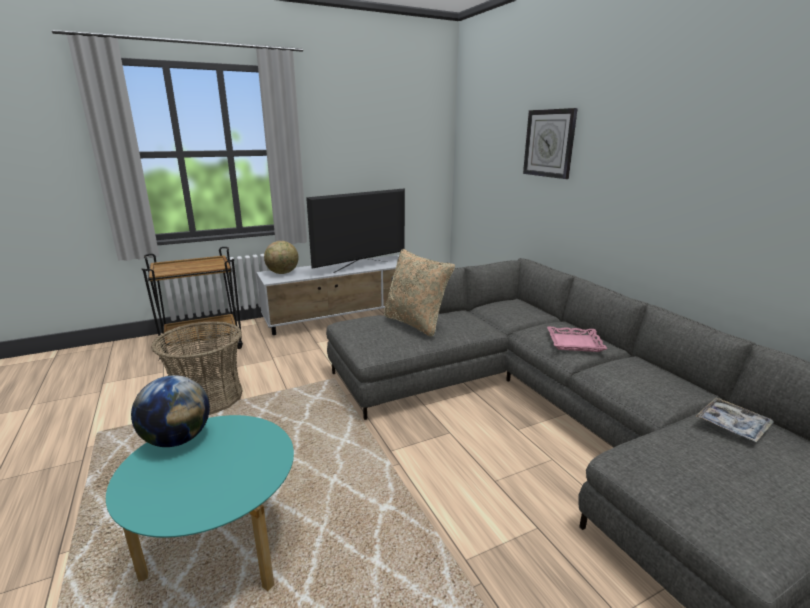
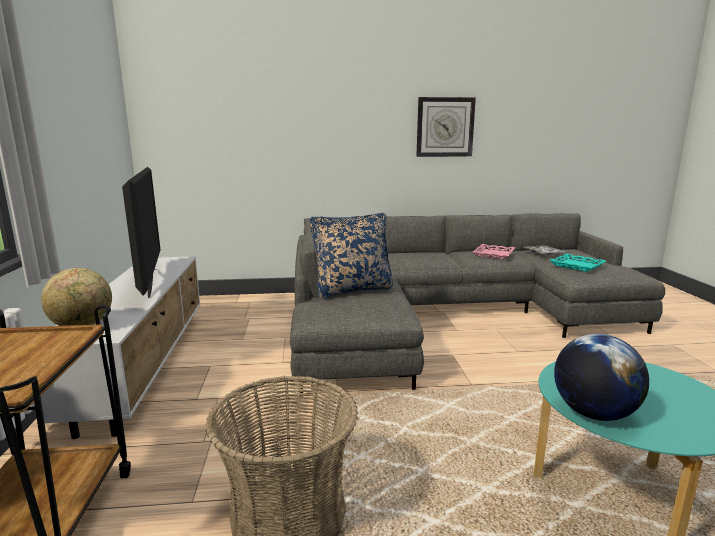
camera: 70 degrees left, 5 degrees down
(415, 325) = (353, 291): beige pillow -> blue pillow
(549, 143) = (304, 107): wall clock -> wall clock (445, 127)
(574, 343) = (431, 256): pink tray -> pink tray (494, 254)
(693, 459) = (576, 266): none -> turquoise tray

